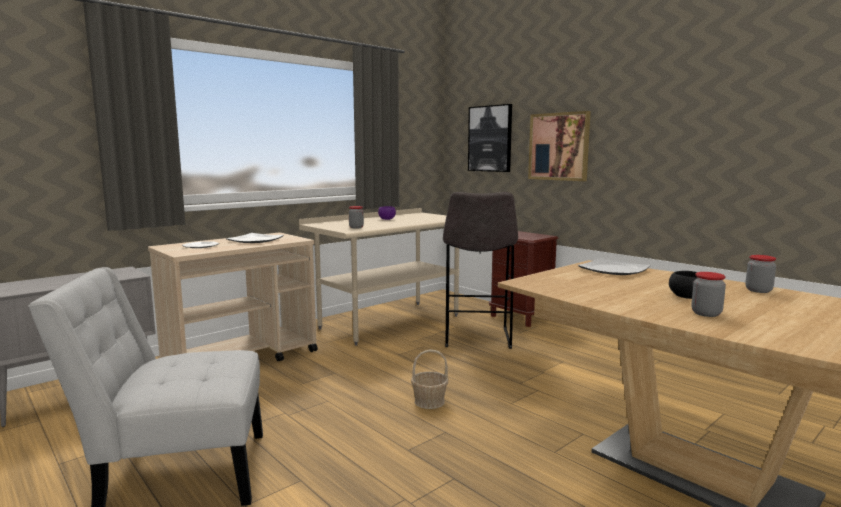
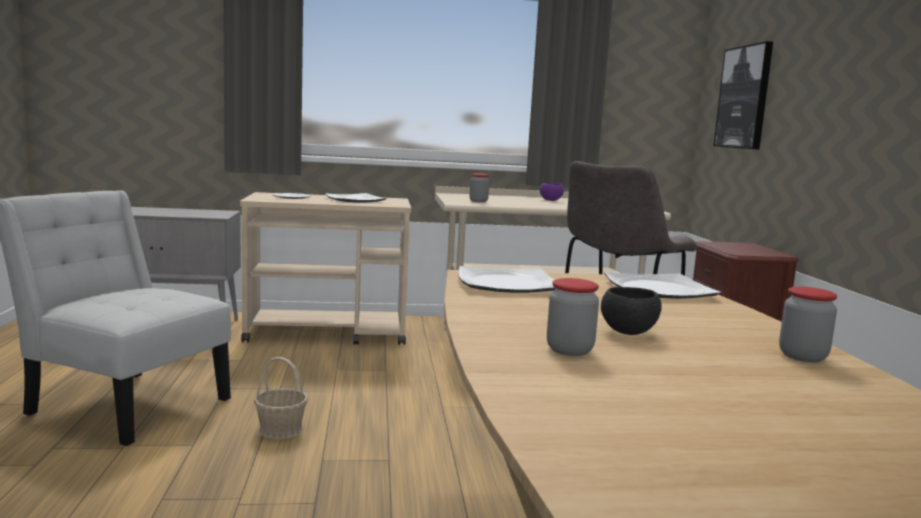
camera: 35 degrees right, 0 degrees up
(429, 401) = (427, 427): basket -> basket (280, 430)
(555, 284) = (505, 284): none -> plate
(559, 146) = (818, 108): picture -> none

